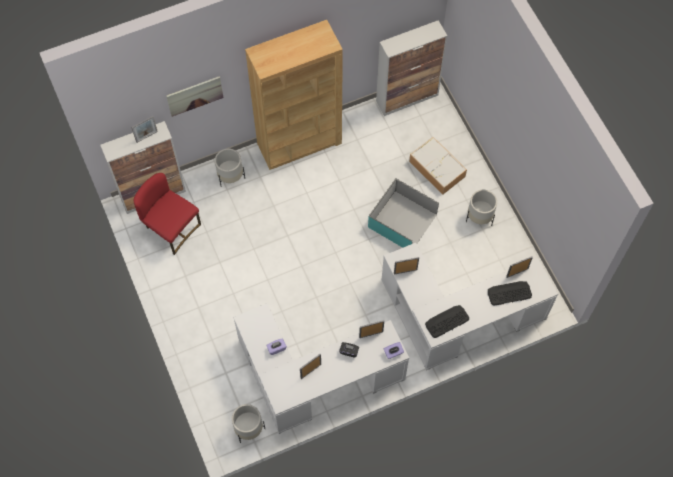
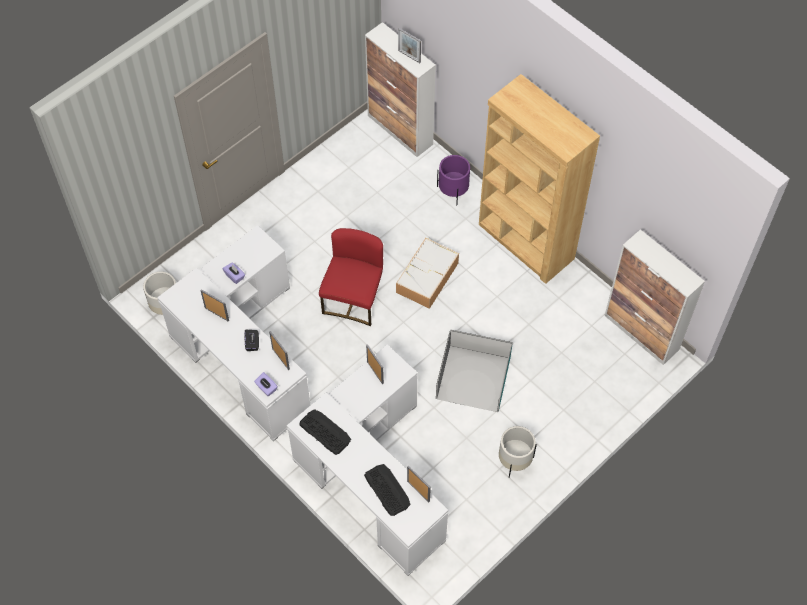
camera: 70 degrees right, 5 degrees down
(171, 228) = (368, 160): red chair -> red chair (354, 298)
(195, 95) = (469, 72): picture -> none
(230, 176) = (453, 191): white planter -> purple planter
(437, 169) = (559, 395): storage box -> storage box (427, 278)

